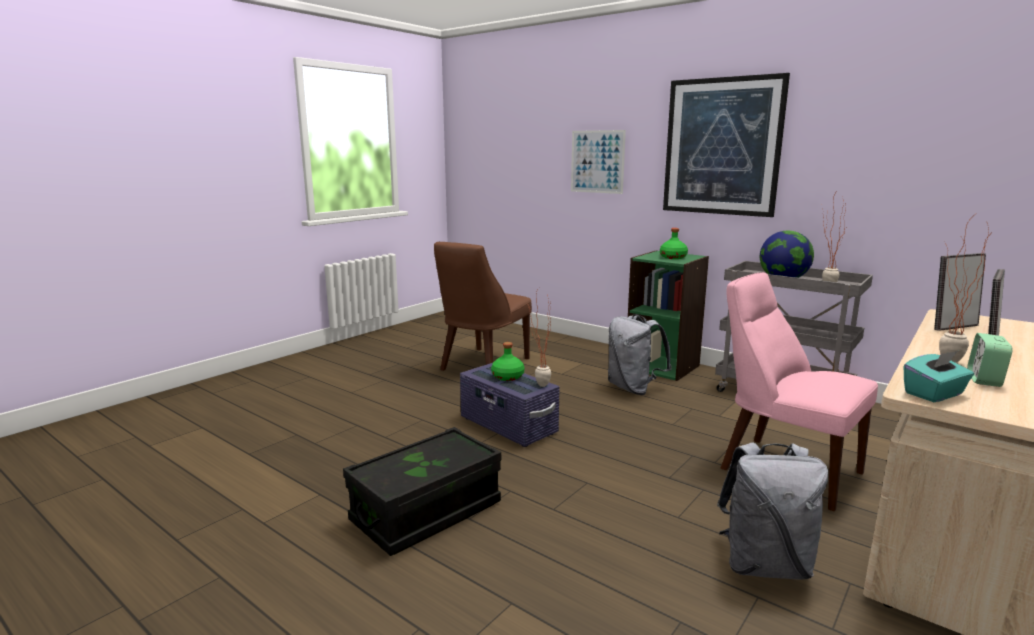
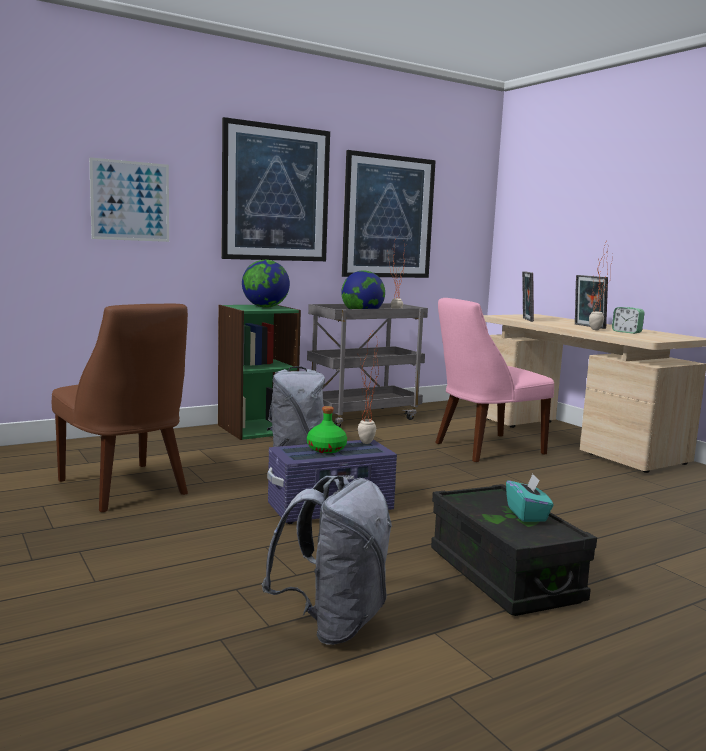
camera: 70 degrees left, 5 degrees down
(673, 257) = (265, 307): green bottle -> globe
(765, 565) = (605, 484): grey backpack -> grey backpack (333, 623)
(874, 166) = (388, 217): none -> picture
(934, 394) = (651, 338): turquoise tissue box -> turquoise tissue box (527, 514)

